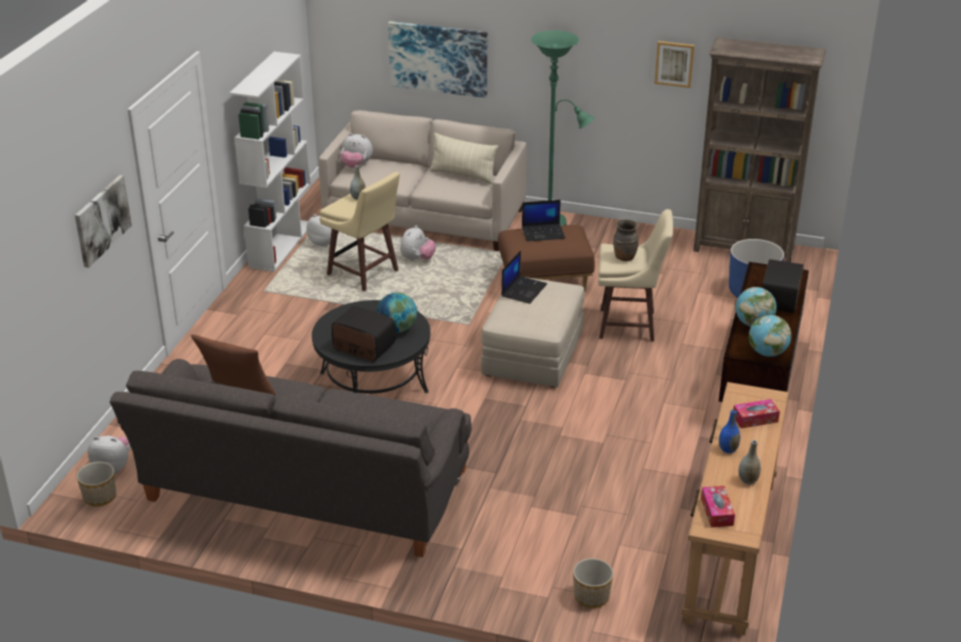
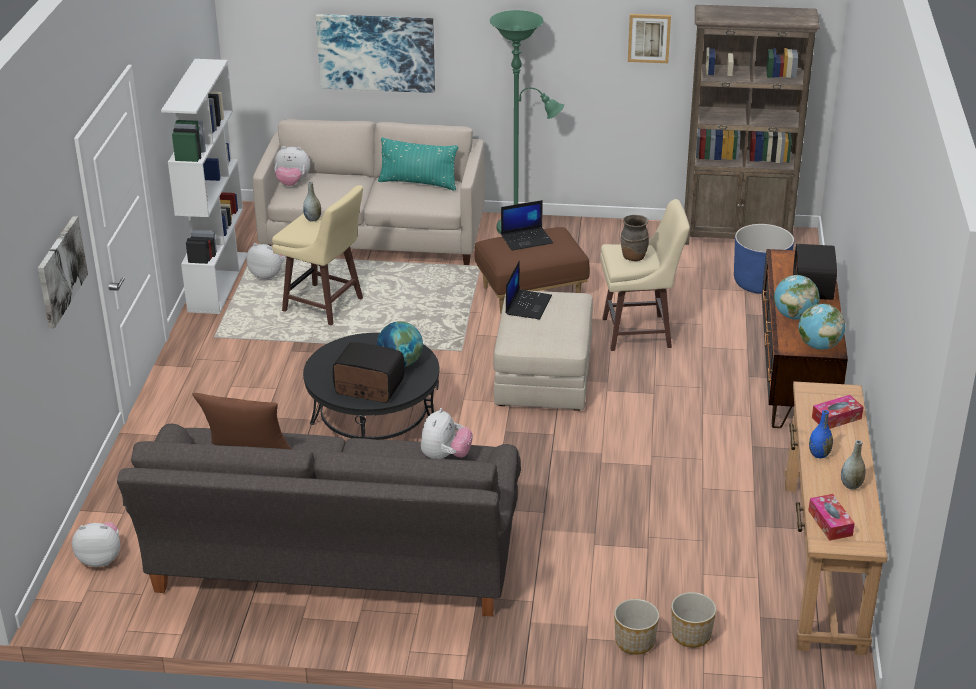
camera: 10 degrees left, 0 degrees up
(99, 497) = (96, 596): planter -> planter (634, 642)
(417, 259) = (380, 283): plush toy -> plush toy (445, 457)
(463, 175) = (418, 183): beige pillow -> turquoise pillow

